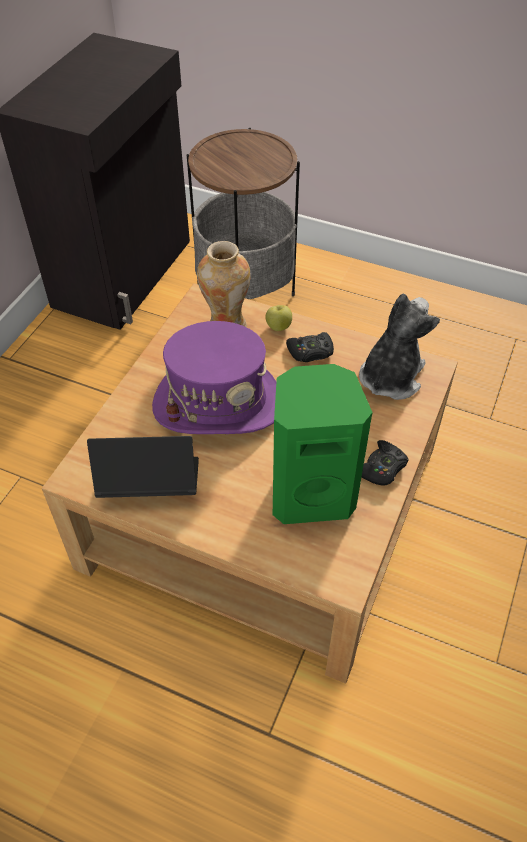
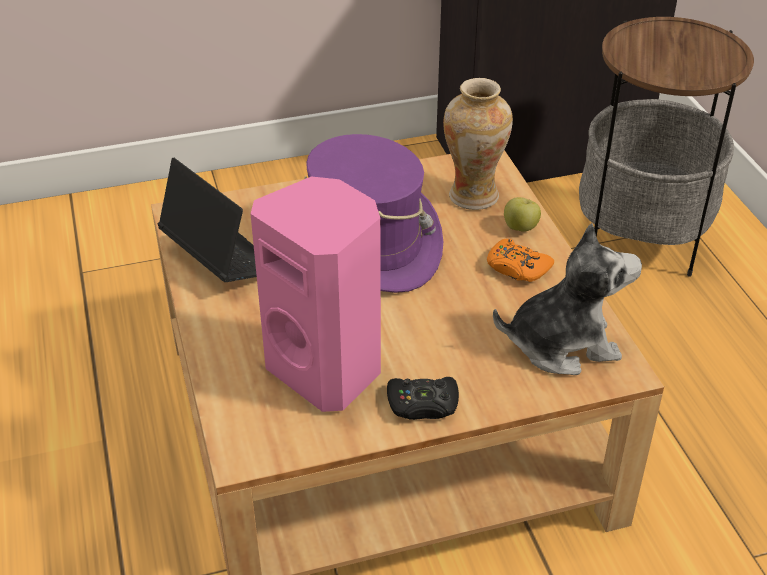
camera: 50 degrees right, 10 degrees down
(310, 352) = (517, 268): black game controller -> orange game controller
(311, 494) = (327, 370): green speaker -> pink speaker

